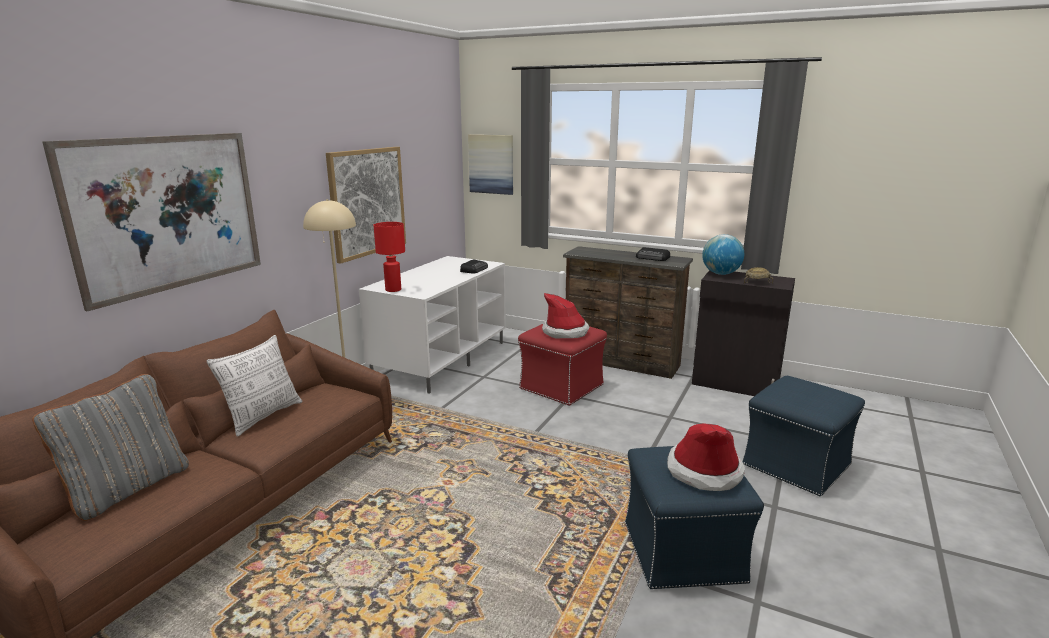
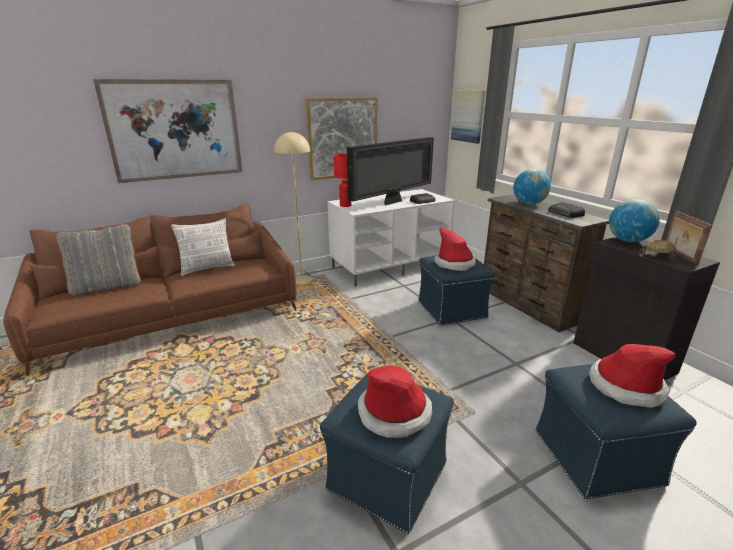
camera: 35 degrees right, 5 degrees up
(442, 276) = (392, 202): none -> television
(562, 387) = (452, 310): red ottoman -> blue ottoman
(608, 254) = (528, 204): none -> globe
(767, 278) = (679, 255): none -> picture frame
(811, 391) = (625, 386): none -> hat

